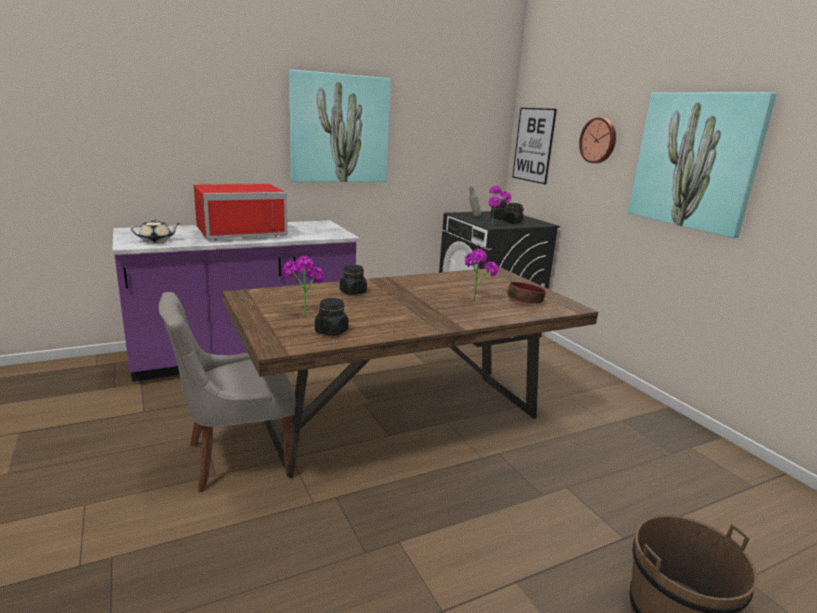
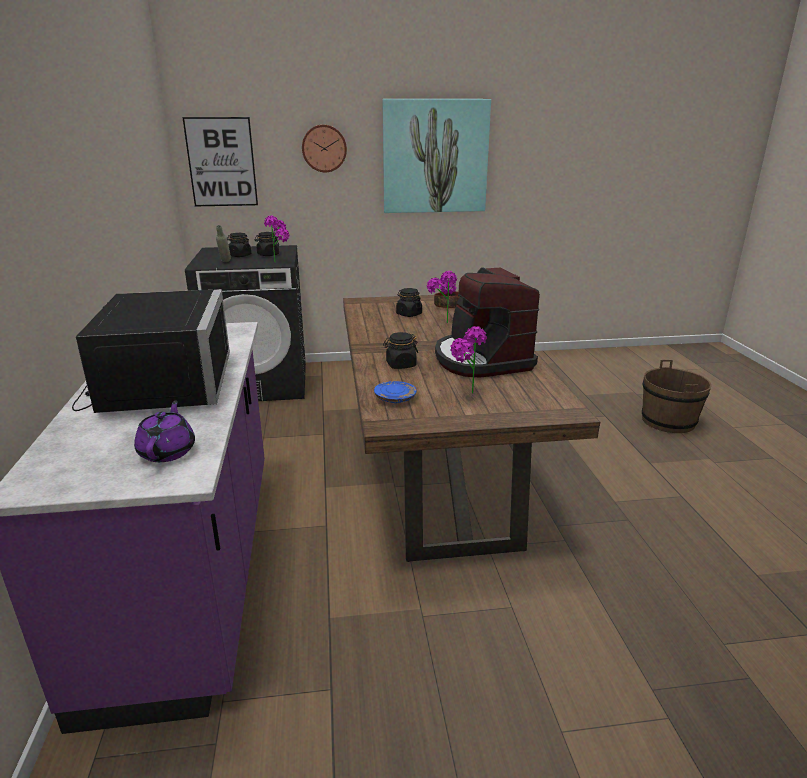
camera: 70 degrees left, 5 degrees up
(156, 240) = (168, 451): beige teapot -> purple teapot
(235, 458) = (481, 589): grey chair -> none
(240, 232) = (157, 384): red microwave -> black microwave
(285, 294) = (395, 398): none -> blue plate
(331, 331) = (523, 385): black jar -> black jar (409, 314)
(339, 129) = (99, 179): picture -> none
(384, 316) = (481, 359): none -> coffee machine

